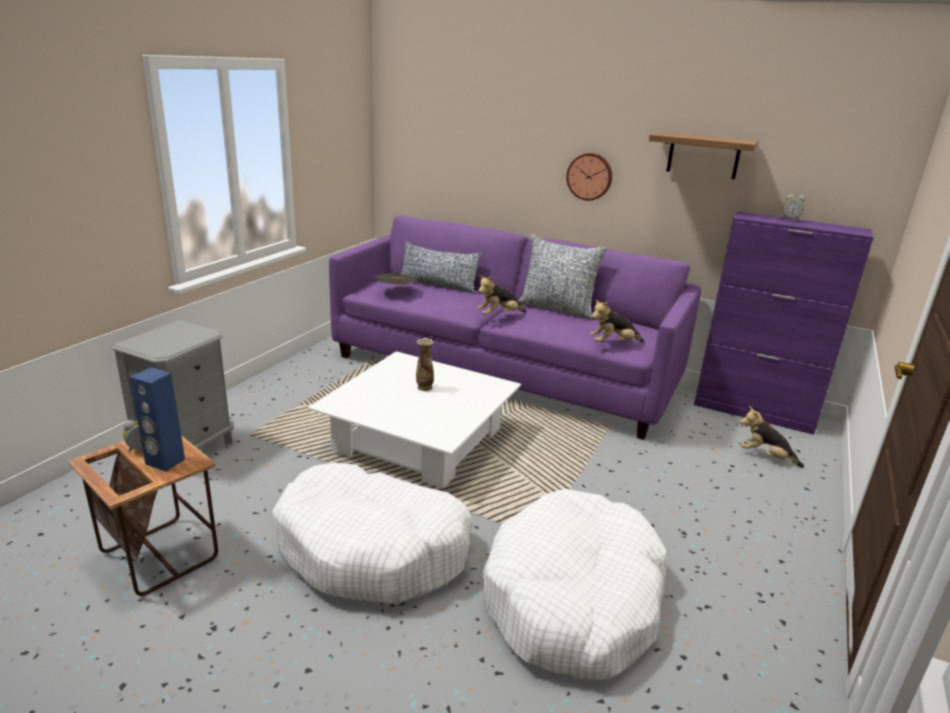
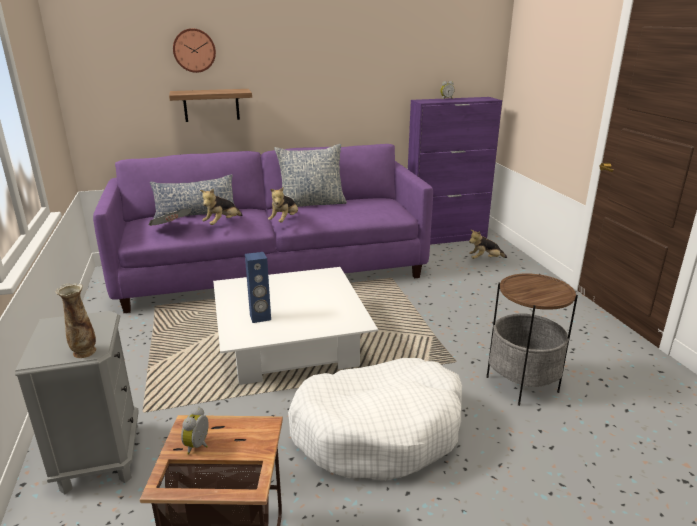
camera: 40 degrees left, 0 degrees up
(165, 462) = (240, 441): blue speaker -> blue speaker (260, 317)
(424, 387) = (283, 296): vase -> vase (84, 352)
(573, 600) = (522, 384): white dog bed -> side table
(589, 176) = (295, 91): wall clock -> wall clock (194, 50)
(613, 344) = (384, 214): plush toy -> plush toy (222, 223)
(703, 155) = (380, 62): shelf -> shelf (211, 105)

